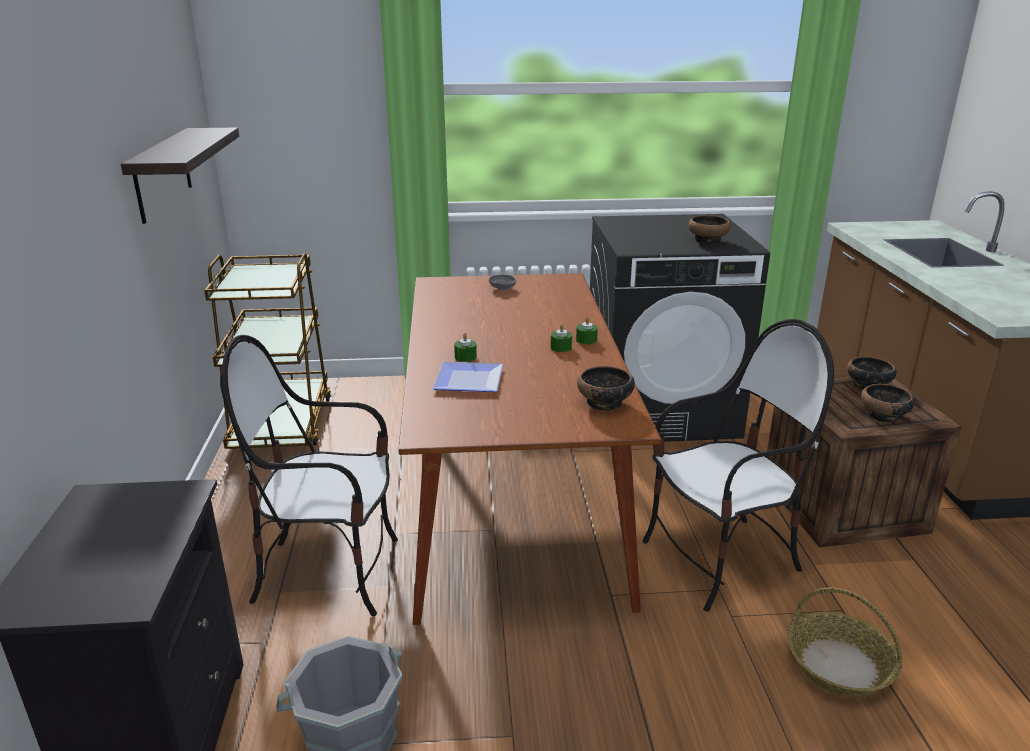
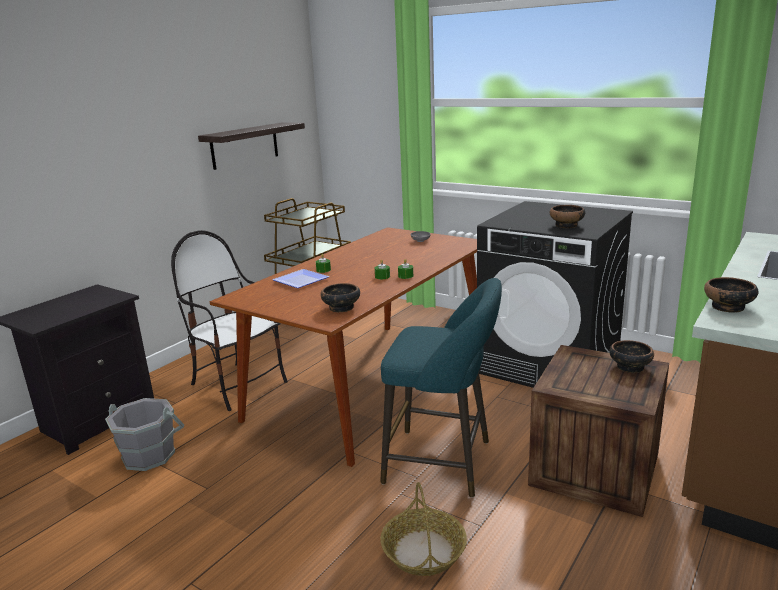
camera: 40 degrees right, 5 degrees down
(721, 560) = (444, 463): chair -> turquoise stool
(884, 415) = (598, 388): bowl -> bowl (728, 307)

